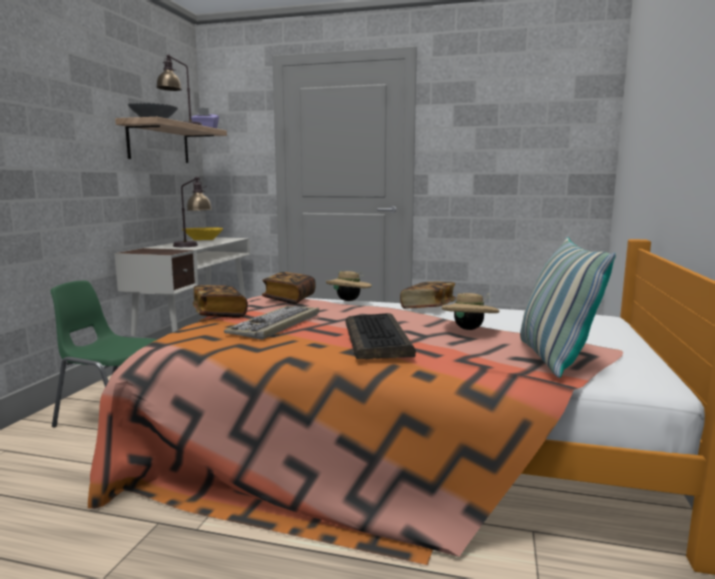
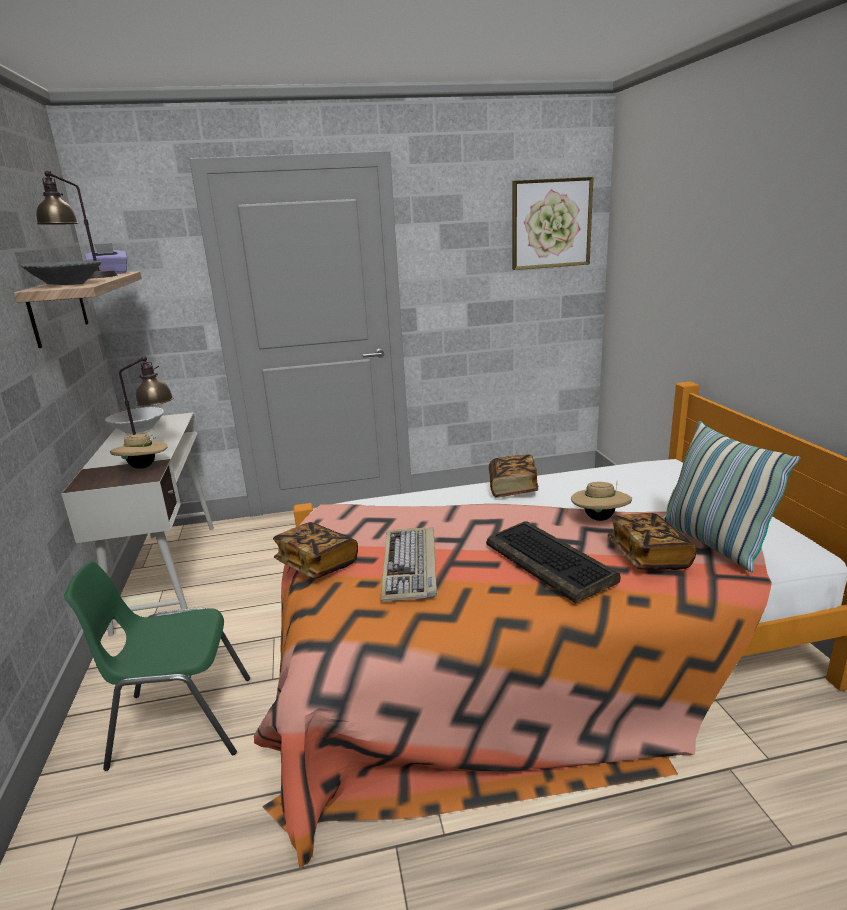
camera: 25 degrees left, 10 degrees up
(203, 240) = (138, 430): yellow bowl -> white bowl
(289, 299) = (360, 512): book -> book (648, 556)
(349, 300) = (429, 499): beige hat -> beige hat (143, 467)
(559, 106) = (551, 224): none -> picture

